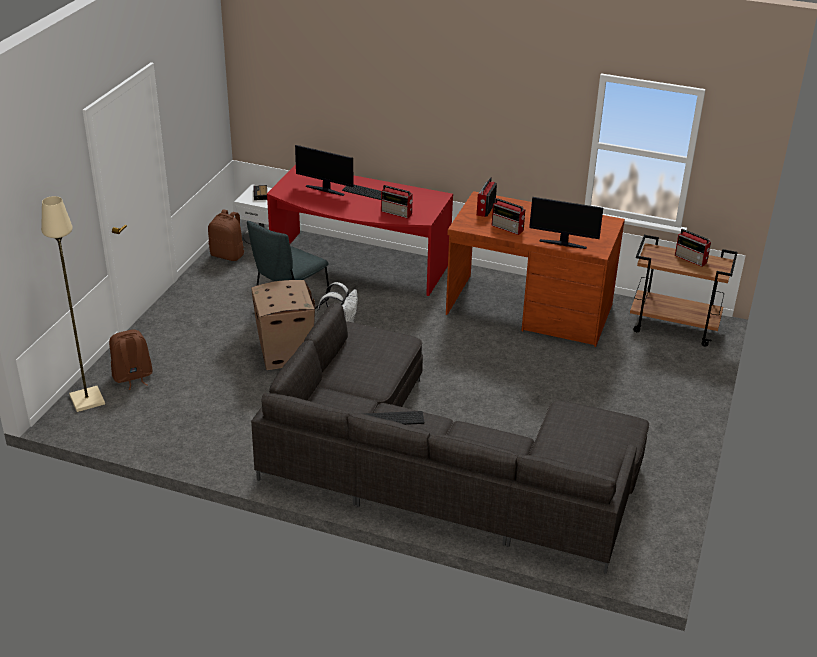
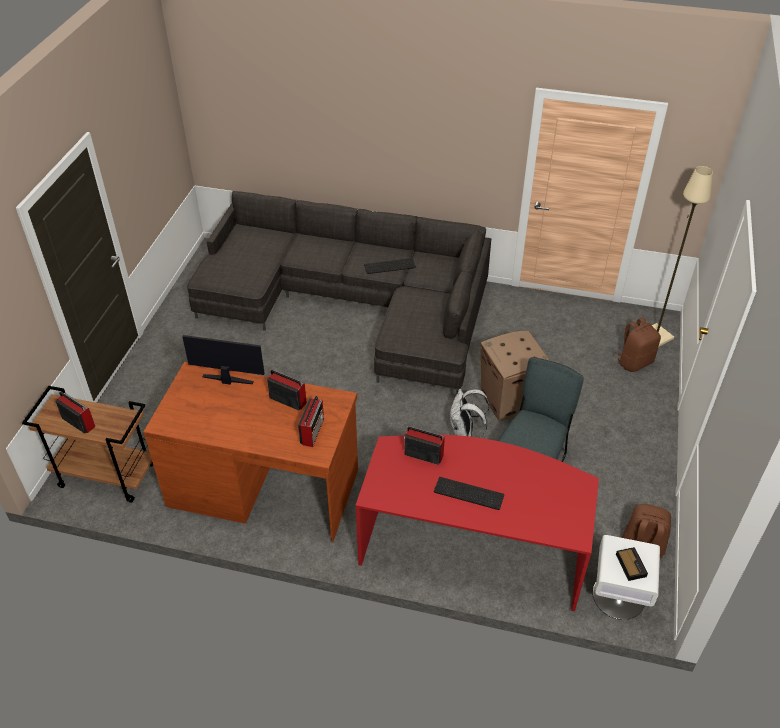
camera: 175 degrees right, 10 degrees up
(325, 190) = (526, 493): monitor -> none

